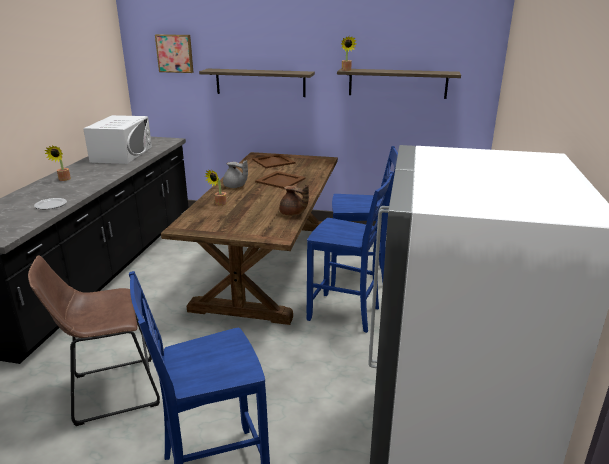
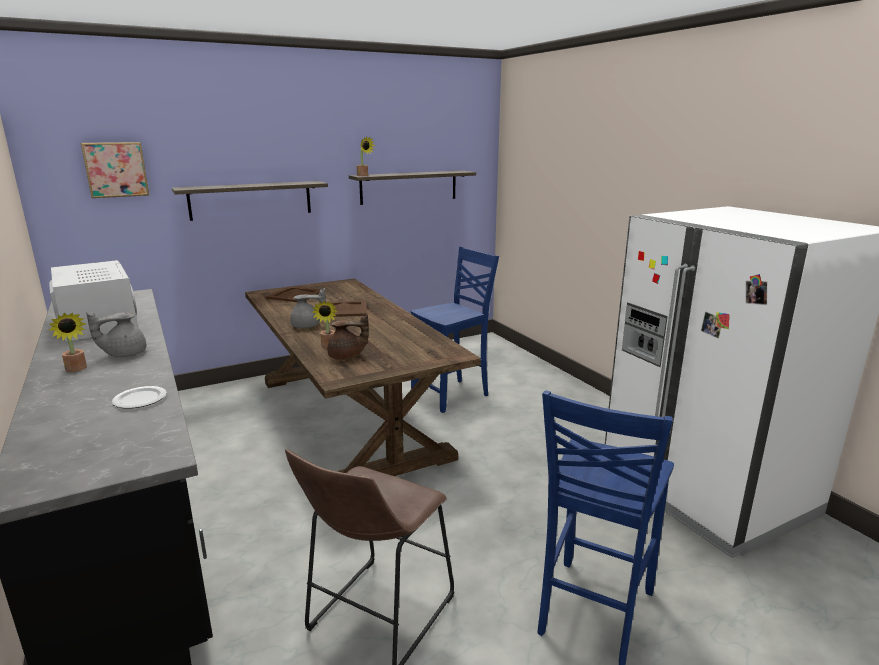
camera: 40 degrees left, 5 degrees down
(95, 177) = (124, 354): none -> grey teapot
(293, 214) = (425, 333): brown teapot -> brown teapot (347, 357)
(345, 314) = (490, 430): blue chair -> none

